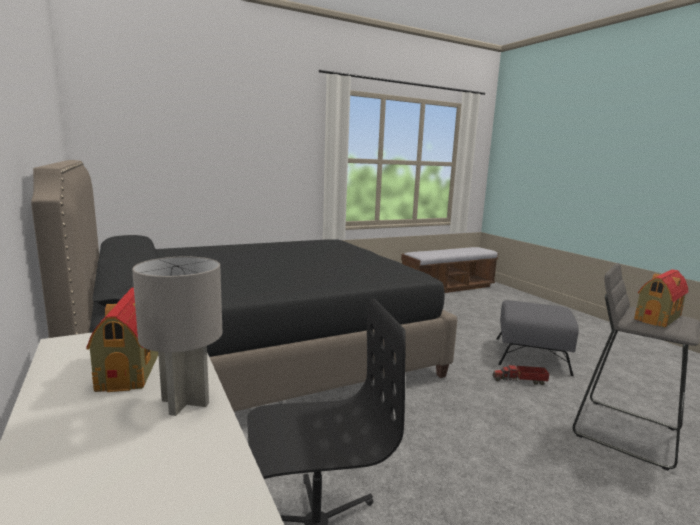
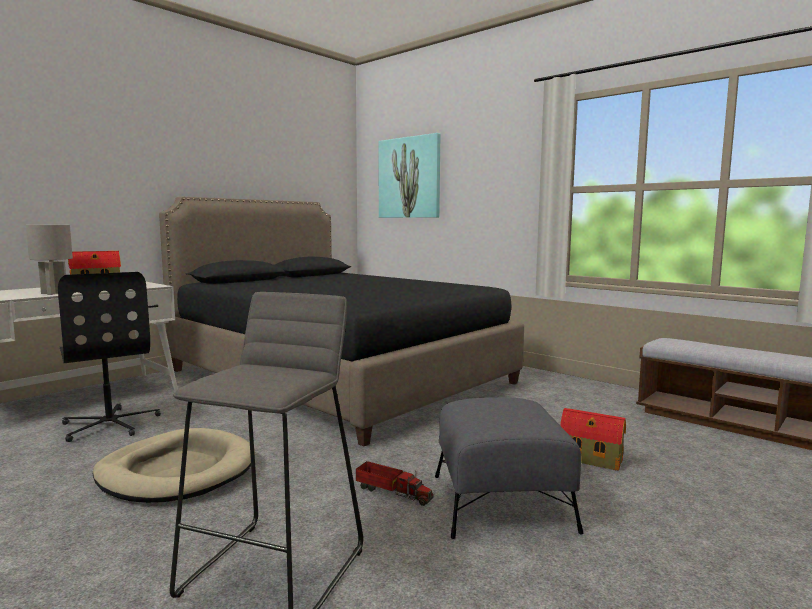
camera: 70 degrees right, 5 degrees down
(168, 133) = (409, 178): none -> picture
(481, 467) = (177, 471): none -> beige dog bed
(521, 380) = (392, 492): toy truck -> toy truck turned 135 degrees clockwise
(658, 317) = (264, 376): toy house -> toy house (592, 460)

